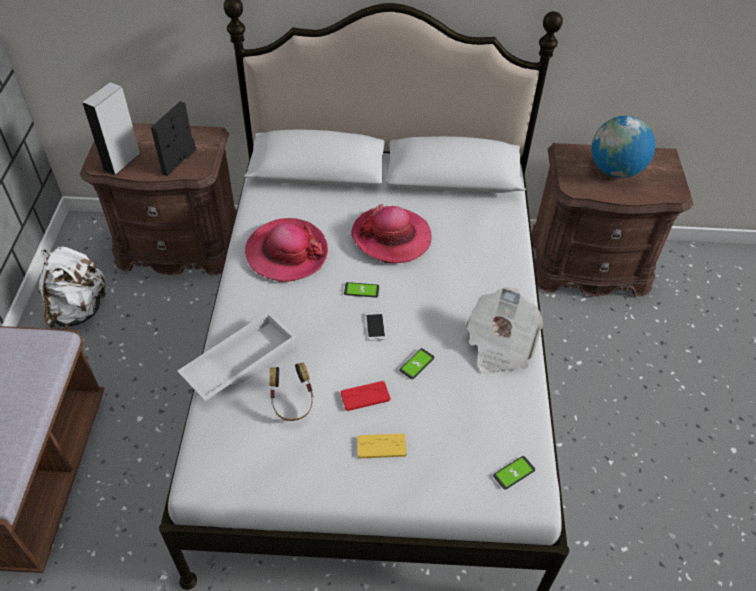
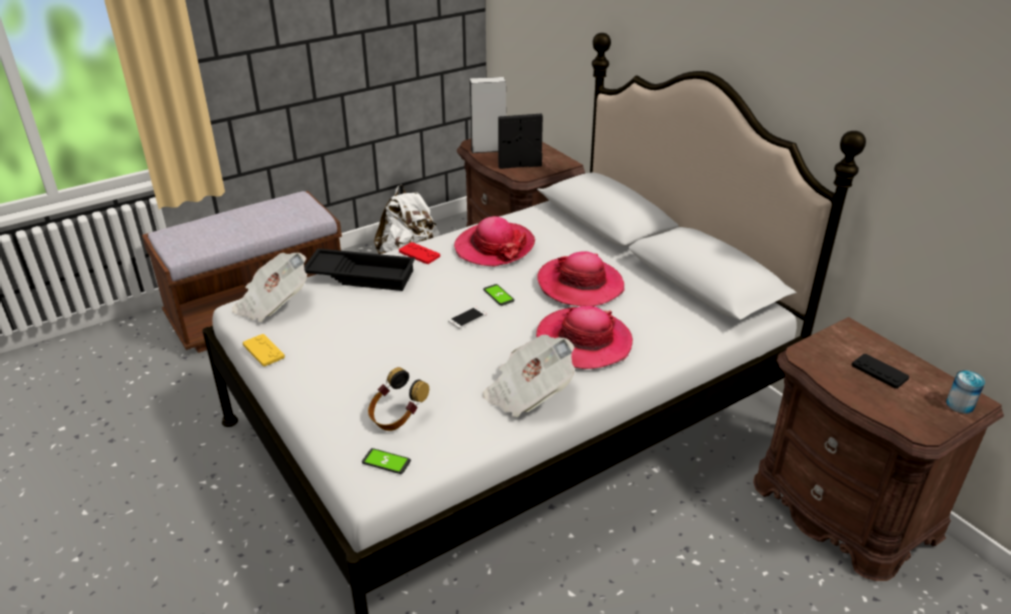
camera: 55 degrees right, 15 degrees down
(220, 450) = (273, 304): none -> newspaper
(240, 361) = (362, 275): white tray -> black tray
(292, 403) = (343, 313): headphones -> headphones (397, 417)
(365, 396) = (388, 345): red game controller -> red game controller (419, 254)
(381, 446) = (345, 375): yellow game controller -> yellow game controller (263, 351)
(416, 364) = (452, 357): phone -> none
(465, 279) = (583, 342): none -> hat
(615, 170) = (879, 372): globe -> black game controller
(665, 163) = (959, 405): none -> can

